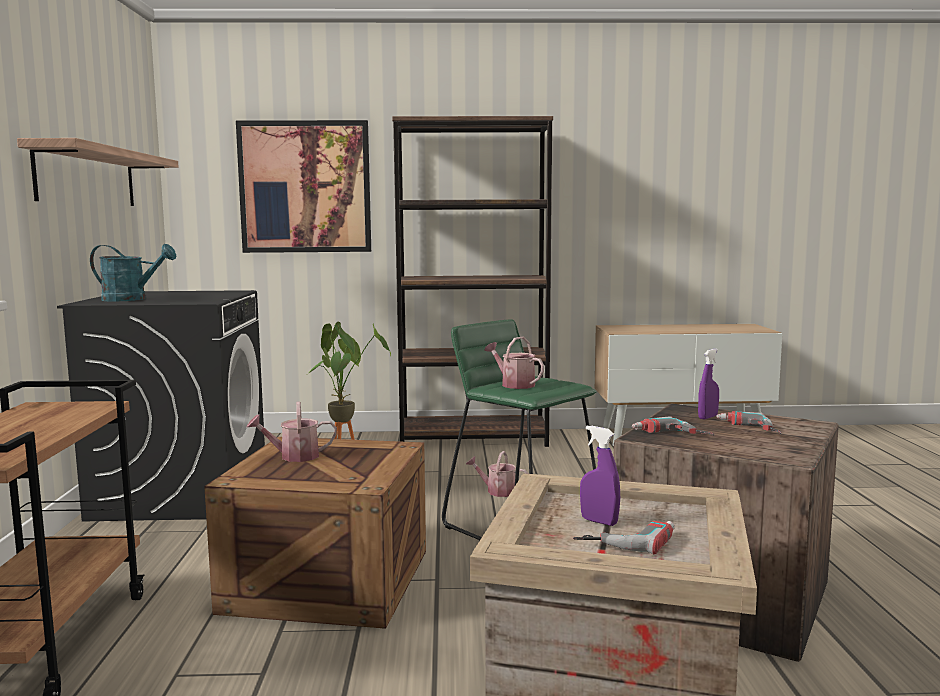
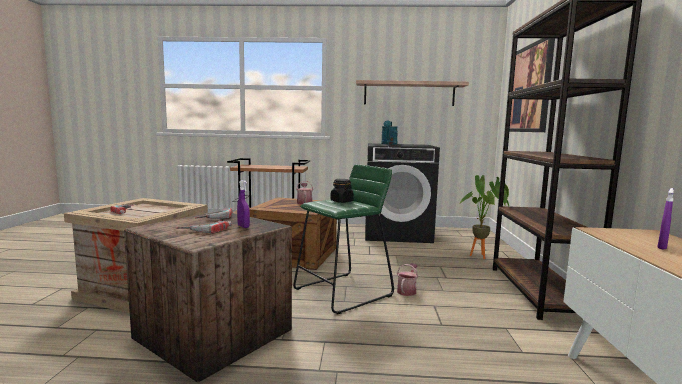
camera: 95 degrees right, 0 degrees up
(514, 384) = (341, 201): watering can -> black jar
(599, 521) = (149, 210): purple spray bottle -> purple spray bottle (662, 247)

